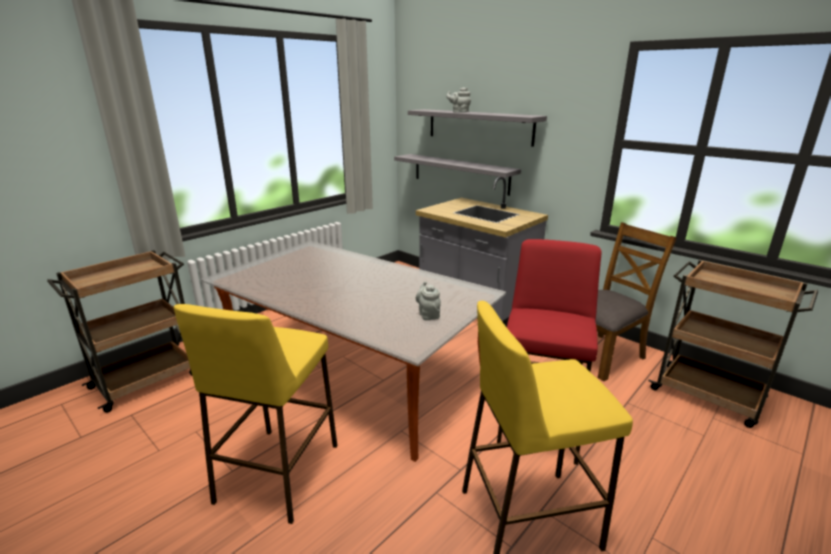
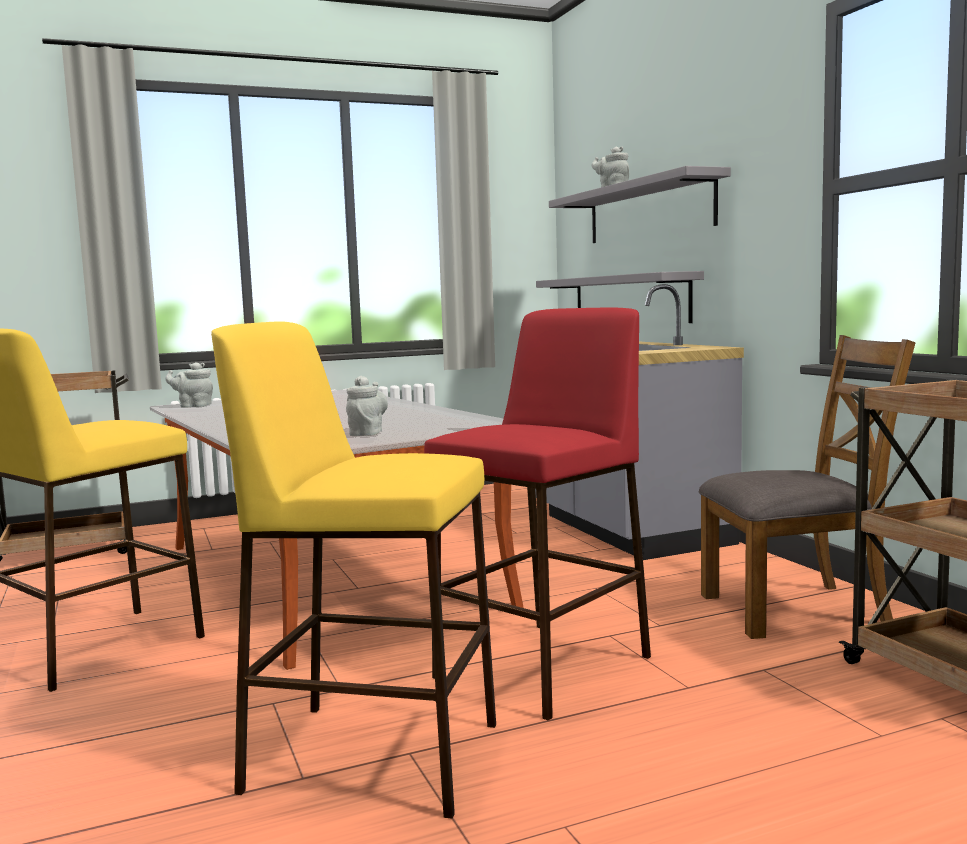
camera: 25 degrees right, 15 degrees down
(238, 277) = (193, 406): none -> grey teapot

